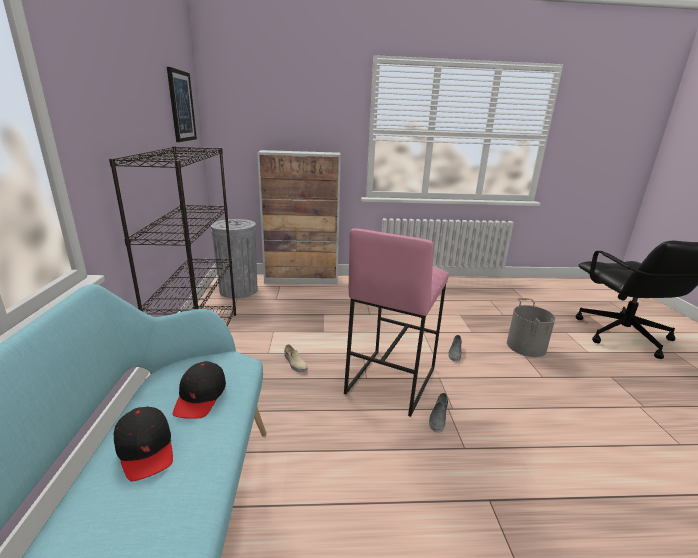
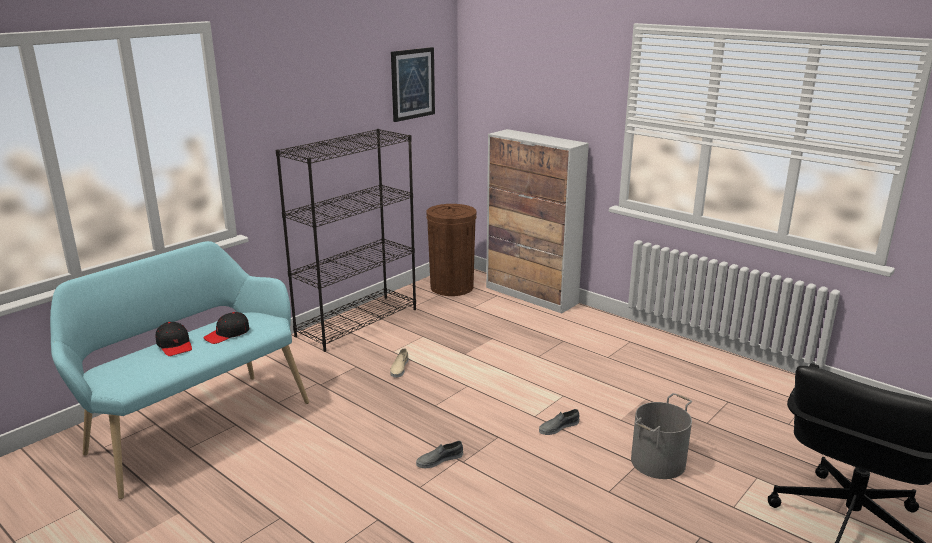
camera: 45 degrees right, 0 degrees up
(146, 449) = (175, 345): black cap -> black cap turned 45 degrees counterclockwise
(238, 290) = (452, 287): grey trash can -> brown trash can
(390, 380) = (451, 416): pink stool -> none

